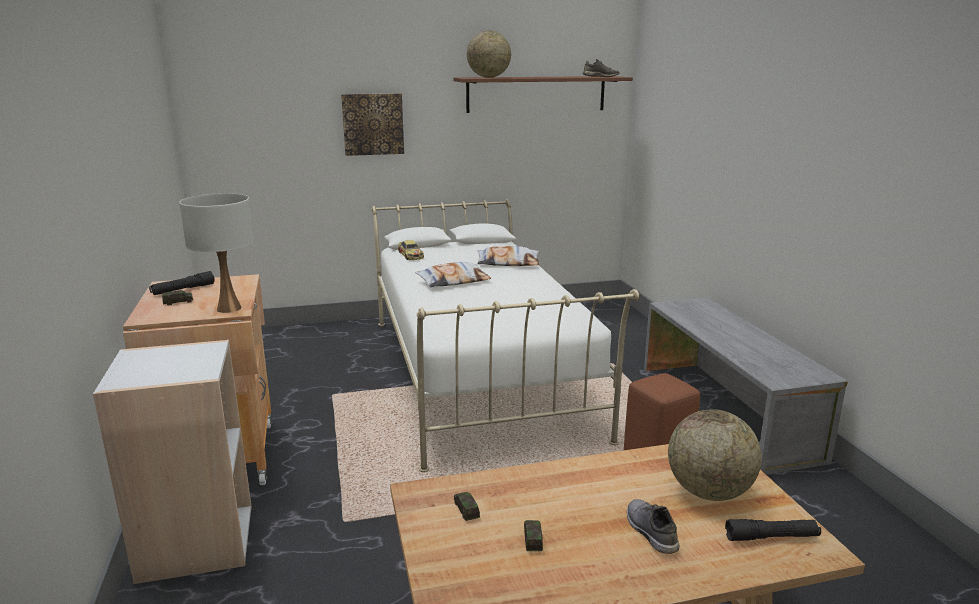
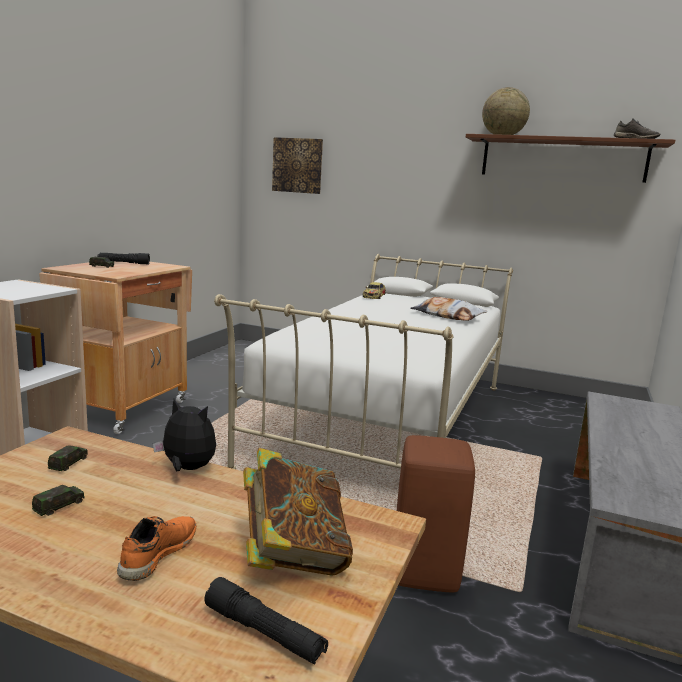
camera: 35 degrees right, 5 degrees down
(228, 308) = (116, 273): white table lamp -> none
(373, 124) = (391, 178): picture -> picture (297, 165)
(453, 281) = (366, 314): pillow -> none
(549, 472) = (187, 469): none -> plush toy
(649, 532) = (157, 553): grey shoe -> orange shoe
(709, 492) = (293, 555): globe -> book

